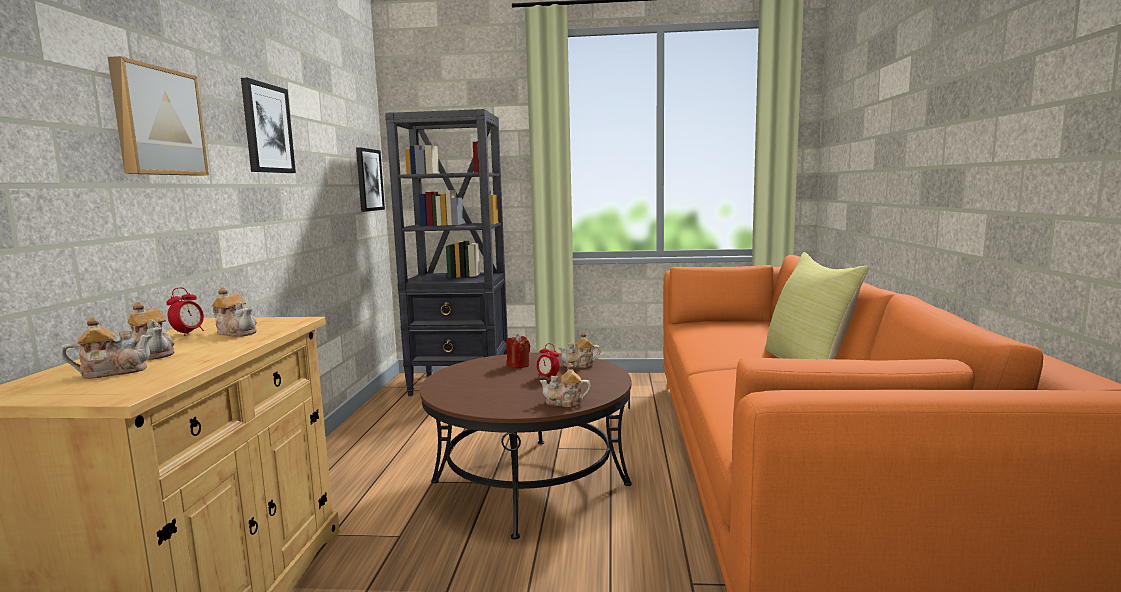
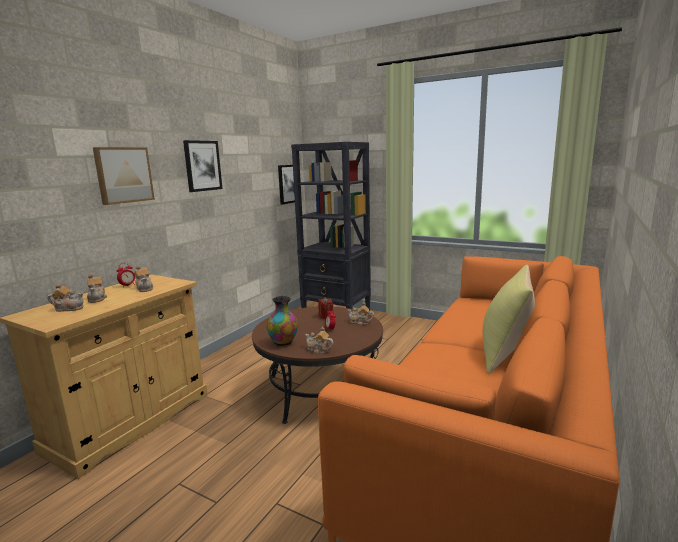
camera: 25 degrees right, 5 degrees up
(498, 403) = (283, 343): none -> vase

